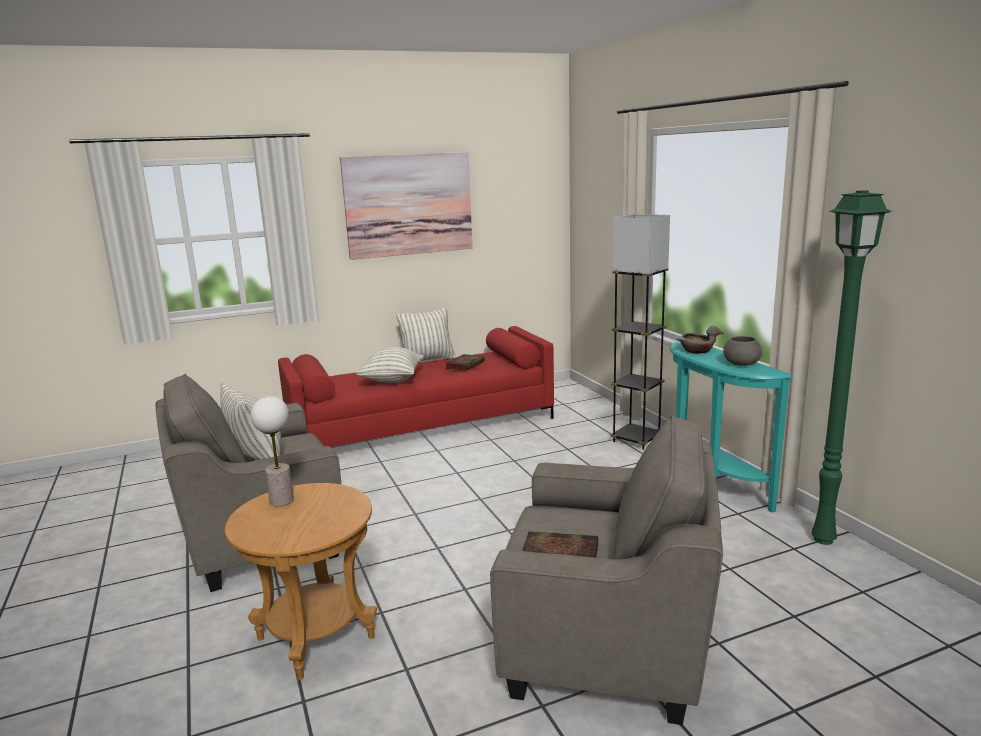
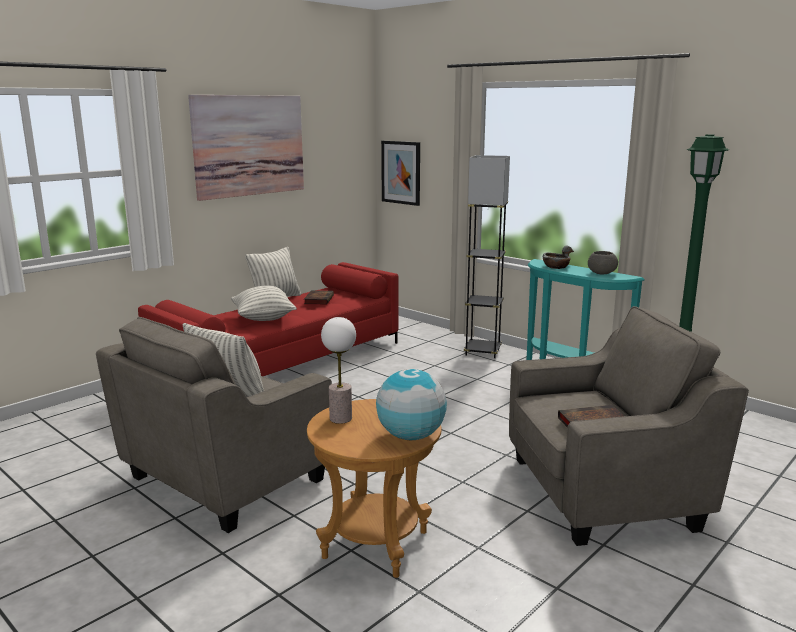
camera: 25 degrees left, 0 degrees up
(314, 533) = (411, 436): none -> globe
(587, 231) = (401, 172): none -> picture

